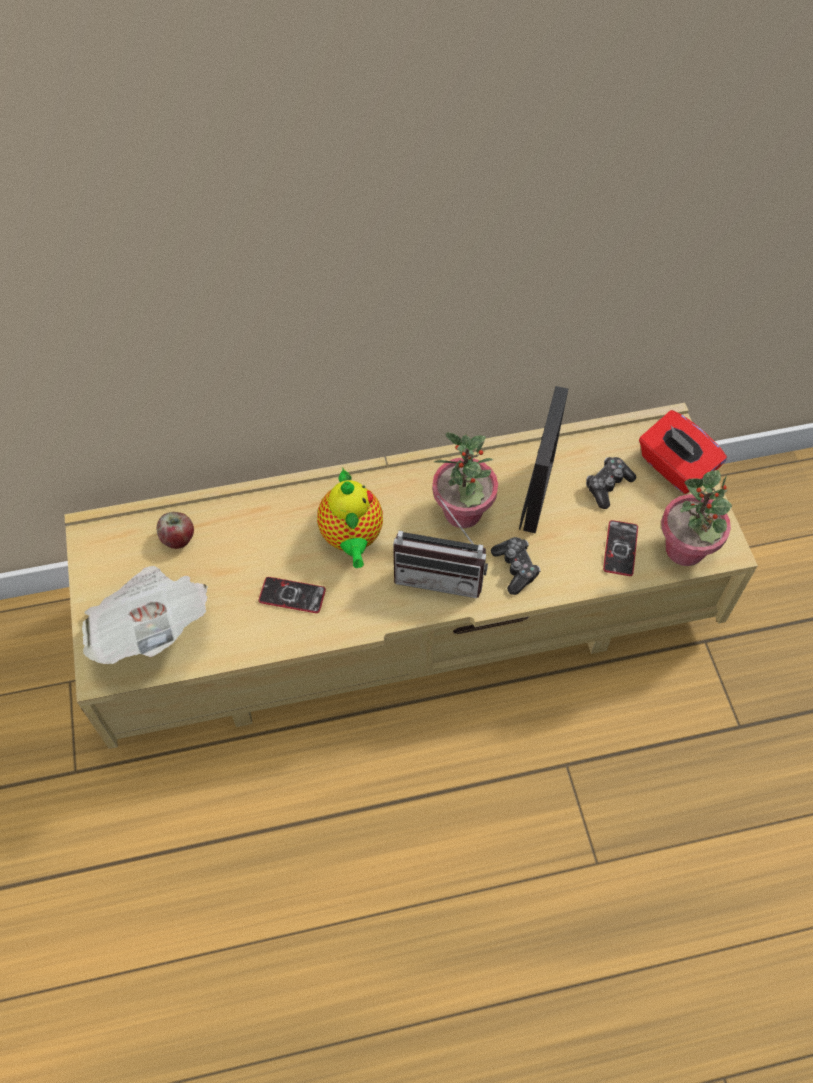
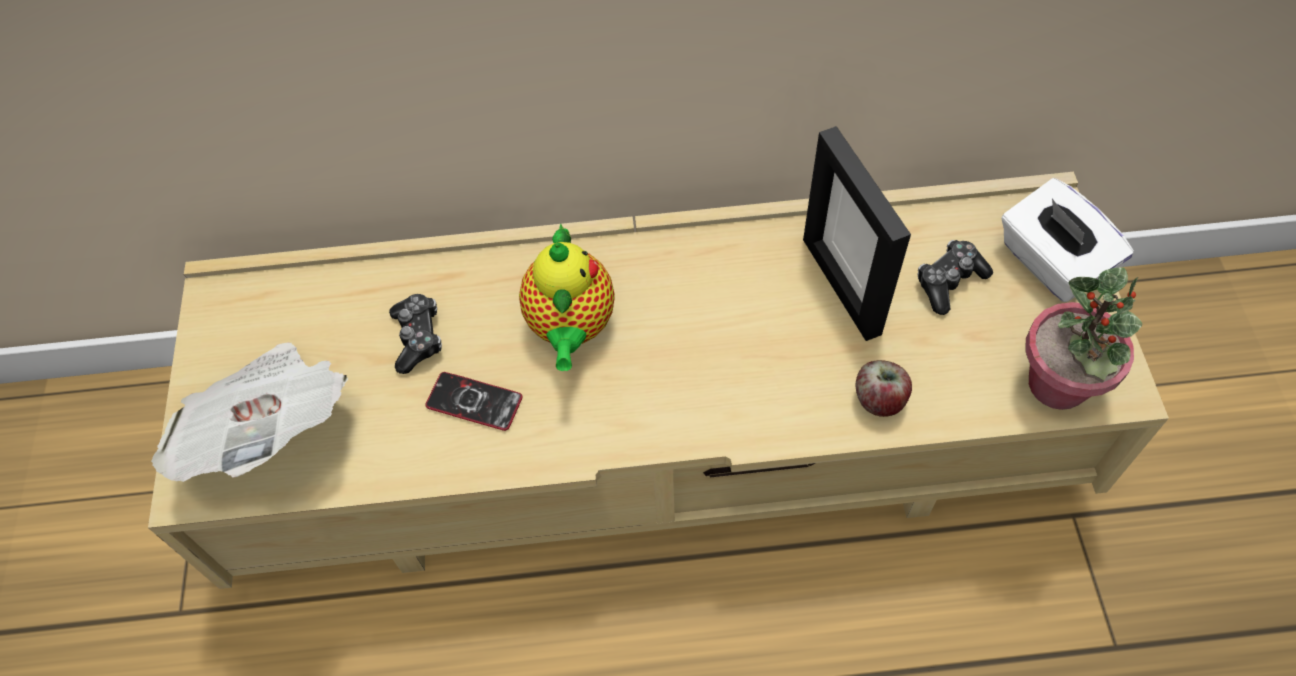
camera: 10 degrees right, 0 degrees up
(178, 538) = (332, 308): apple -> apple (879, 400)
(441, 574) = (691, 389): radio -> none
(463, 512) = (734, 303): potted plant -> none
(515, 568) = (801, 390): game controller -> game controller (418, 338)
(536, 493) = (844, 285): picture frame -> picture frame turned 135 degrees clockwise
(620, 548) = (960, 375): phone -> none
(674, 467) = (1051, 263): red tissue box -> white tissue box

